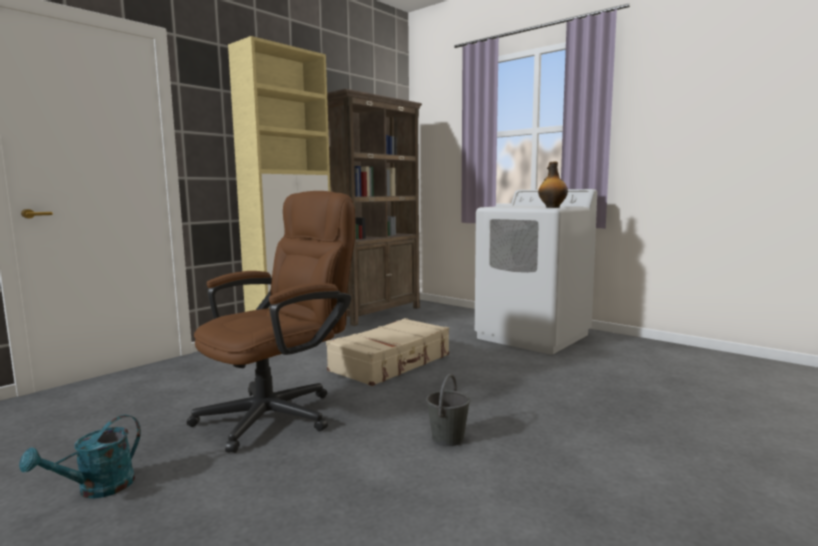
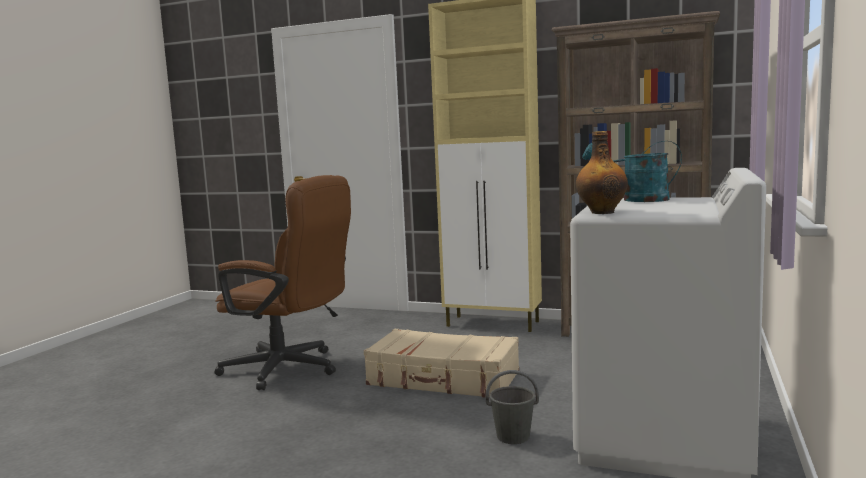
camera: 70 degrees right, 0 degrees up
(97, 489) = (170, 360): turquoise watering can -> turquoise watering can (636, 200)
(447, 439) = (252, 439): grey bucket -> grey bucket (512, 436)

